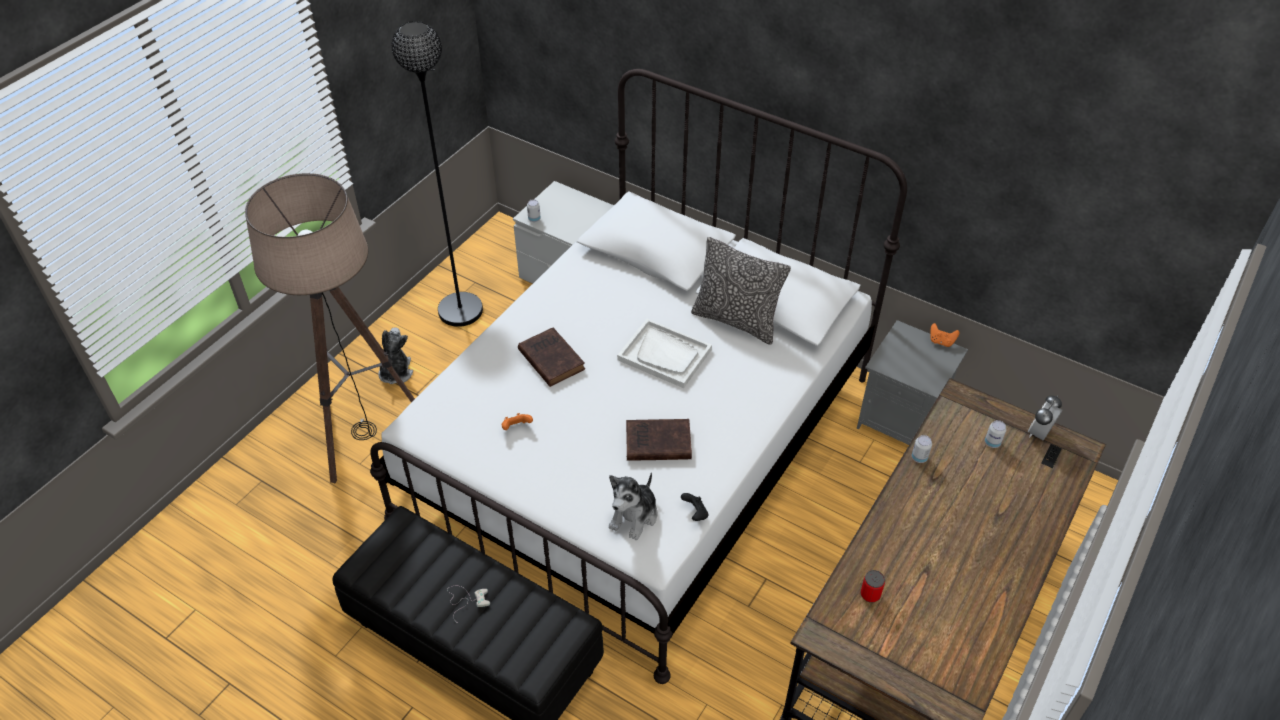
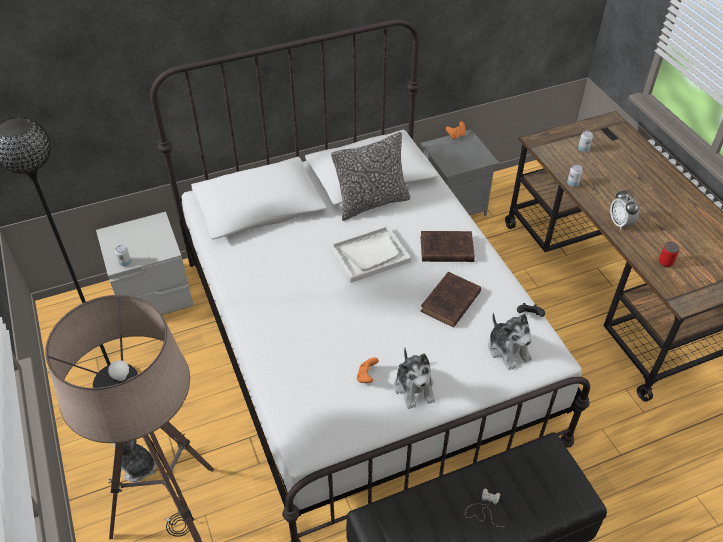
camera: 55 degrees left, 0 degrees up
(530, 467) = (414, 387): none -> plush toy
(550, 359) = (313, 320): brown book -> brown book (445, 249)
(1039, 433) = (590, 128): alarm clock -> alarm clock (620, 223)

